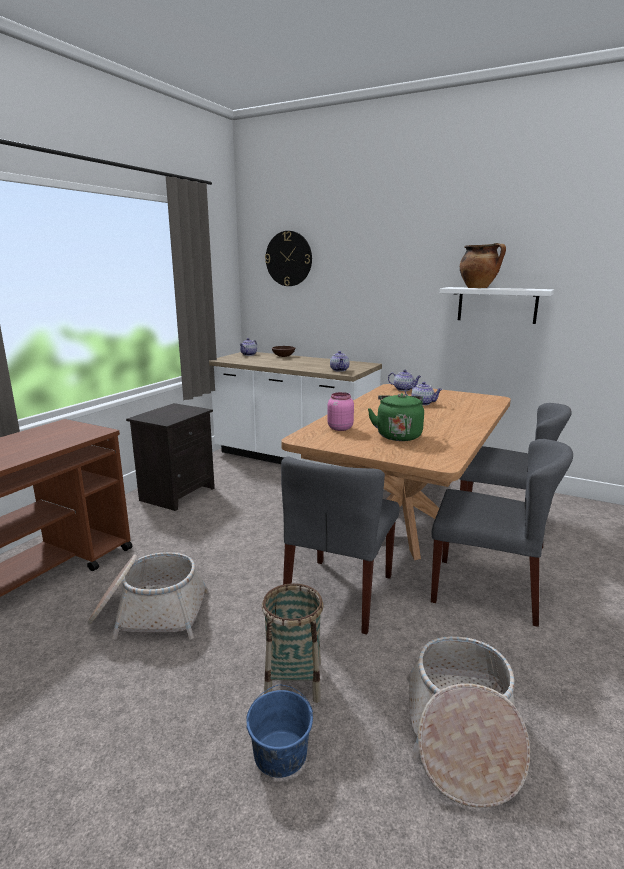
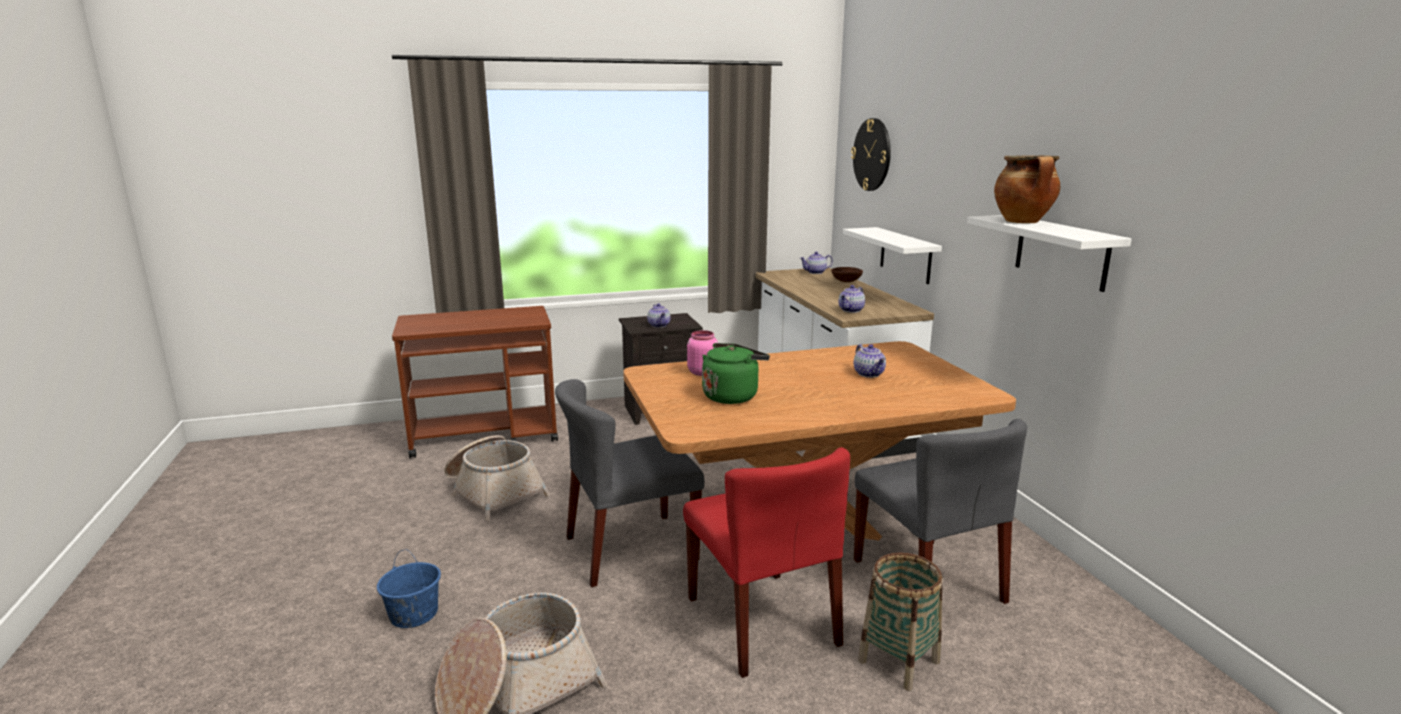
camera: 45 degrees right, 0 degrees up
(293, 681) = (492, 582): basket -> basket (898, 661)
(339, 328) = (905, 255): none -> white shelf
(404, 389) = (903, 353): teapot -> teapot (659, 325)
(486, 590) = (762, 621): grey chair -> red chair

